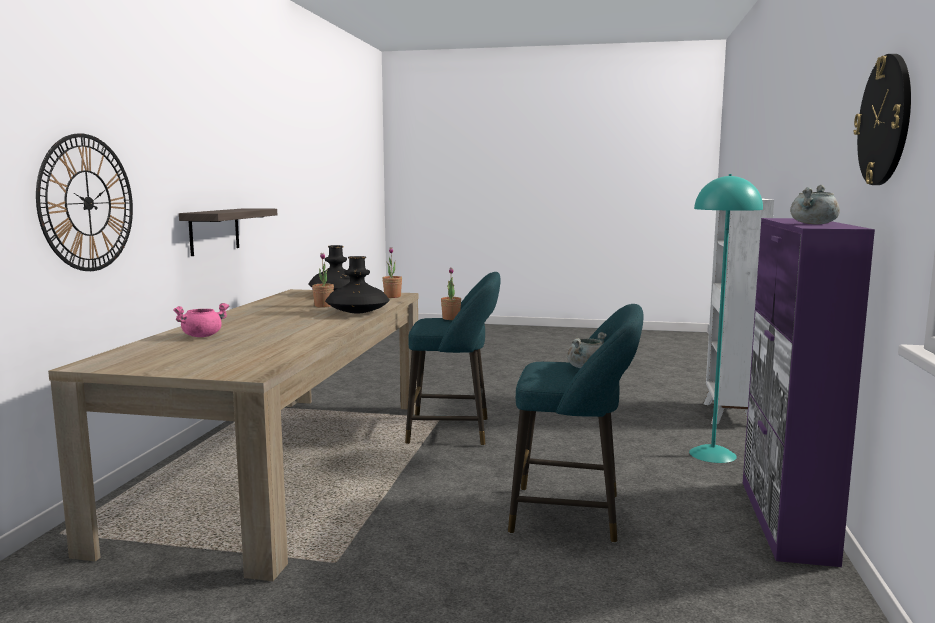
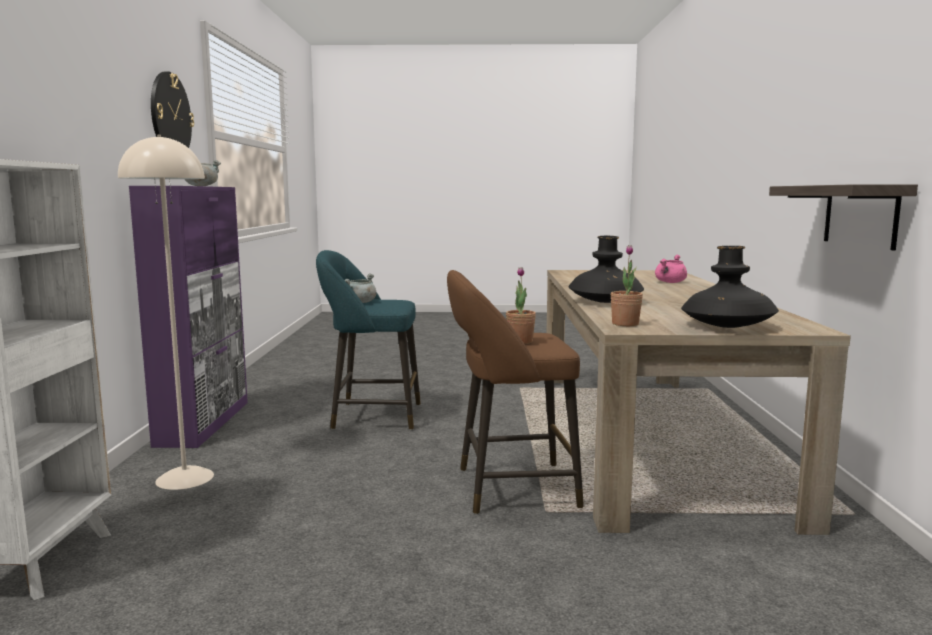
camera: 170 degrees right, 0 degrees up
(88, 203) = (761, 174): wall clock -> none
(323, 306) = (671, 307): potted plant -> none
(454, 431) = (509, 488): turquoise stool -> brown stool
(713, 454) = (184, 478): turquoise floor lamp -> beige floor lamp

